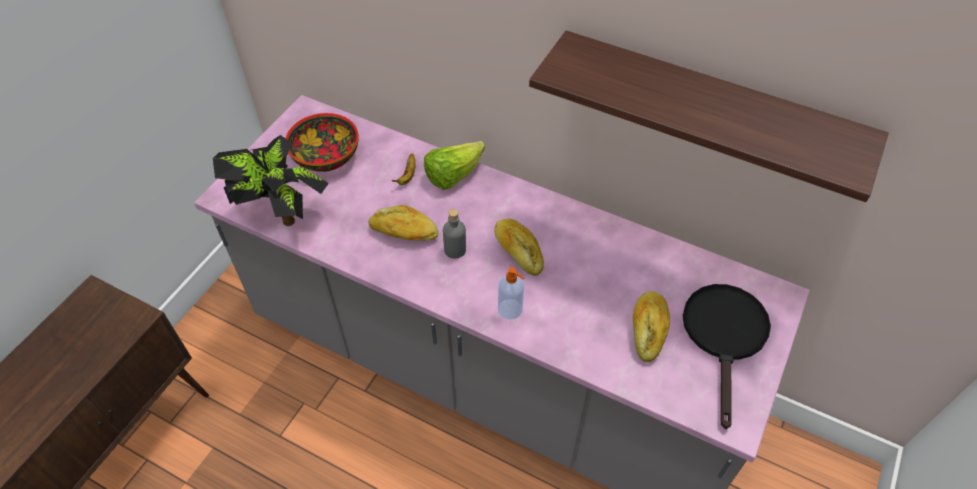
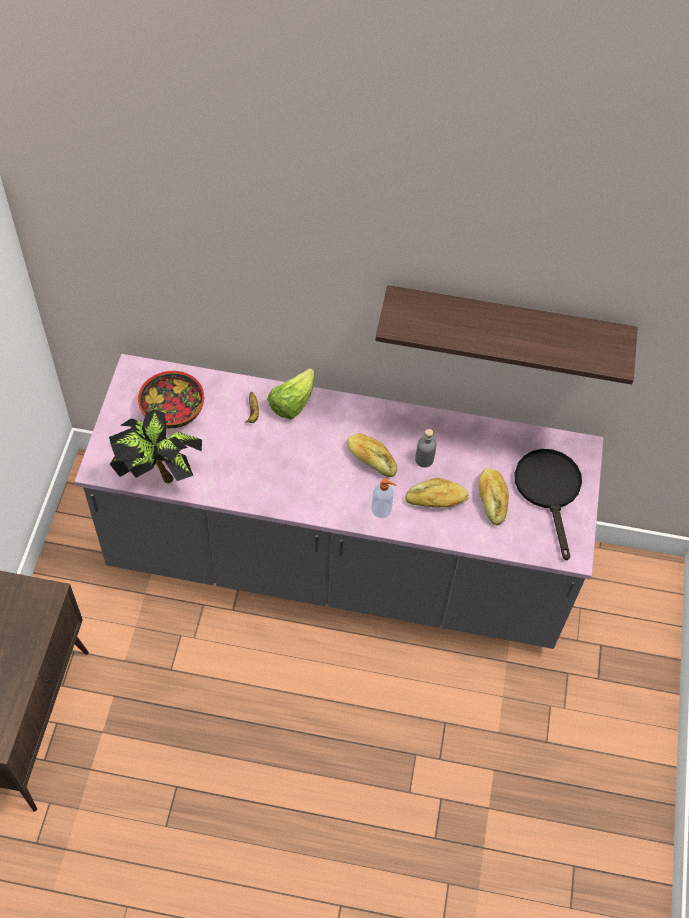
camera: 20 degrees left, 5 degrees up
(404, 232) = (270, 465): bread -> bread (436, 500)
(455, 250) = (319, 470): grey bottle -> grey bottle (424, 459)

